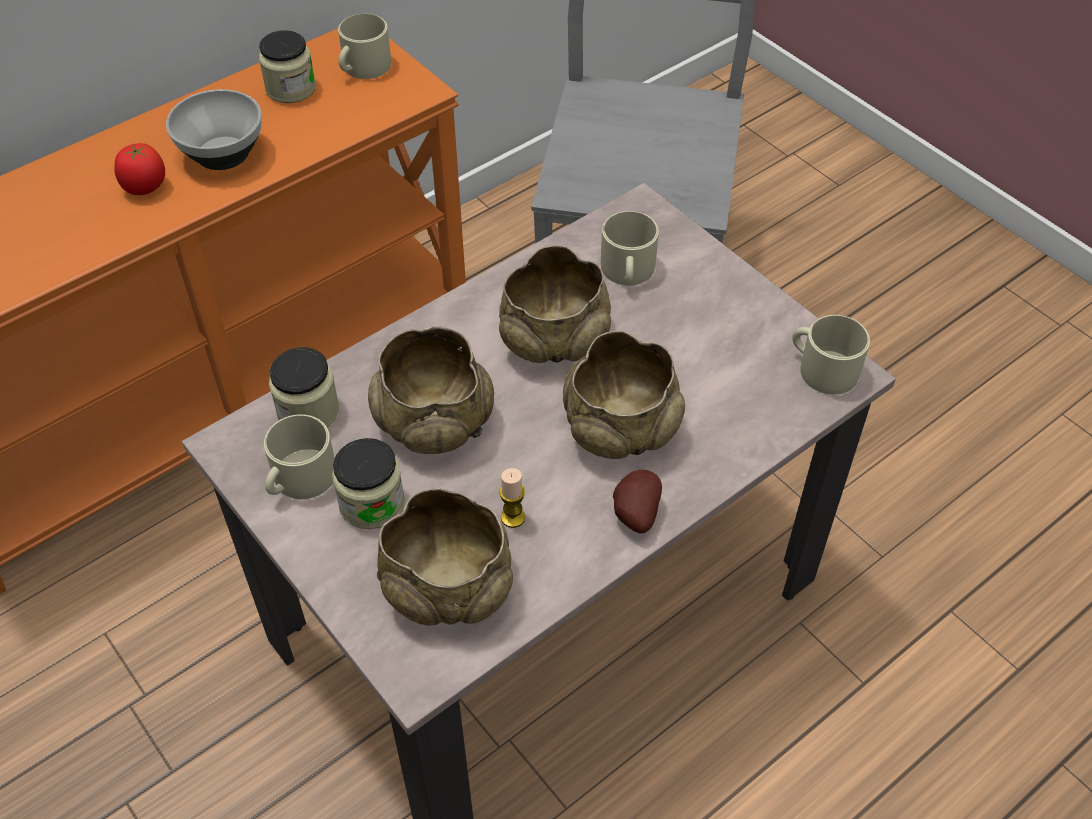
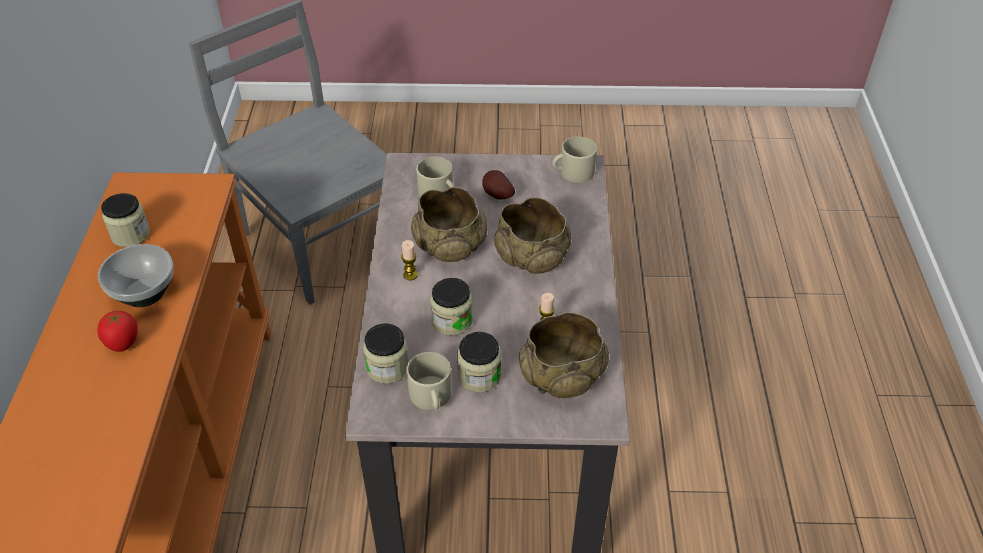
camera: 50 degrees left, 5 degrees down
(363, 68) = (158, 196): beige mug -> none
(434, 420) = (452, 321): beige bowl -> jar
(468, 335) = (410, 275): none -> candle
(634, 513) = (588, 284): potato -> potato (496, 195)

